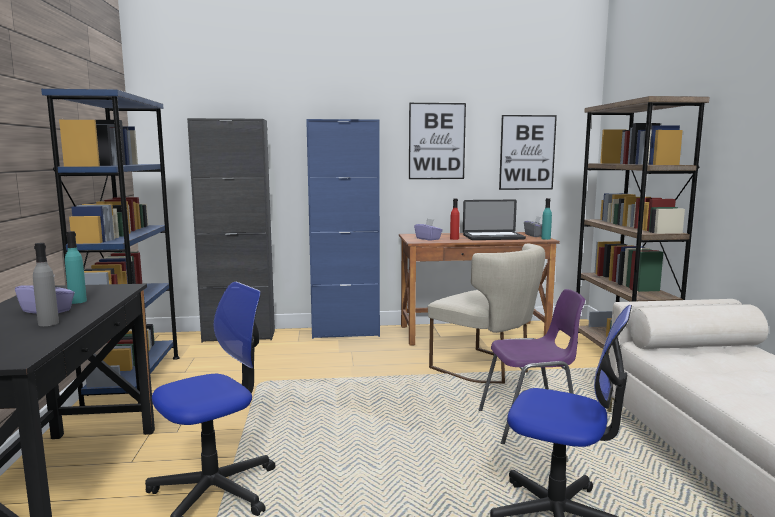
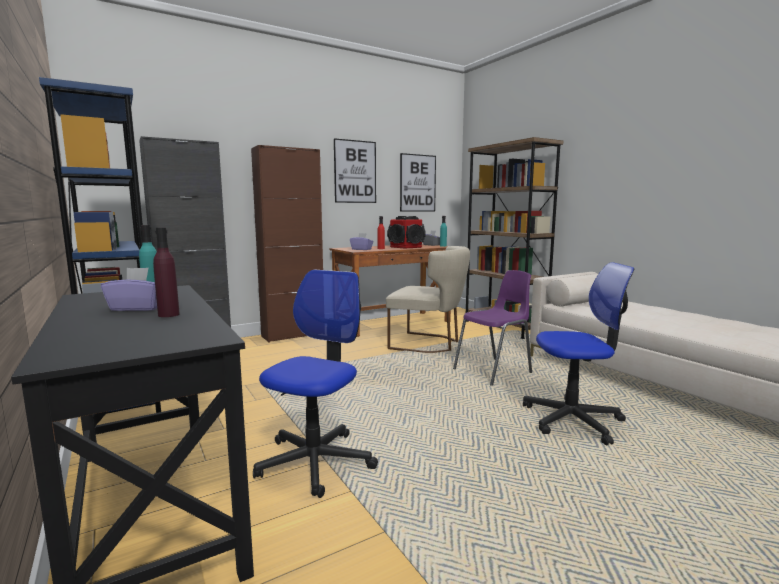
camera: 25 degrees left, 0 degrees up
(48, 323) = (168, 315): grey bottle -> purple bottle
(345, 333) = (293, 335): blue cabinet -> brown cabinet
(493, 237) = (406, 247): laptop -> speaker

